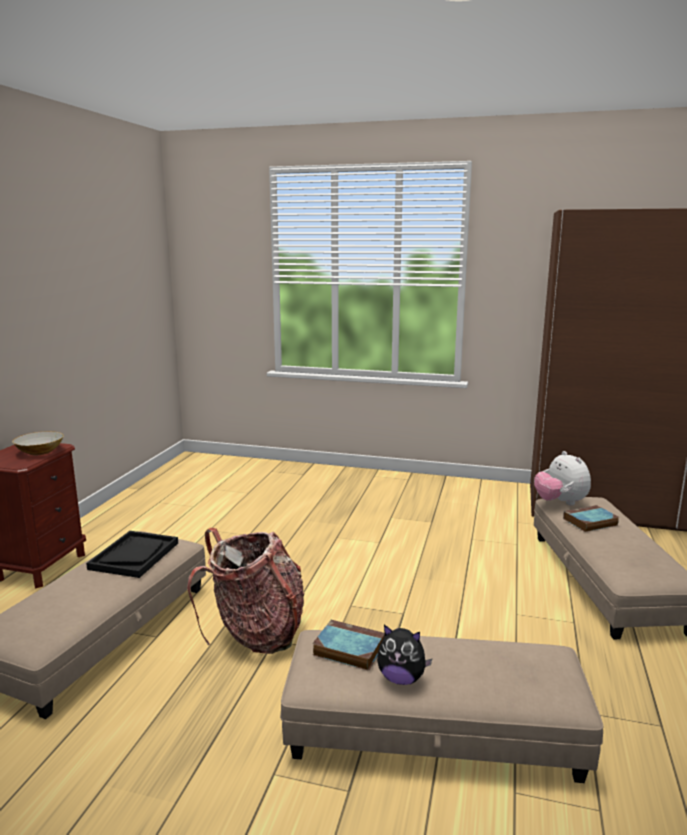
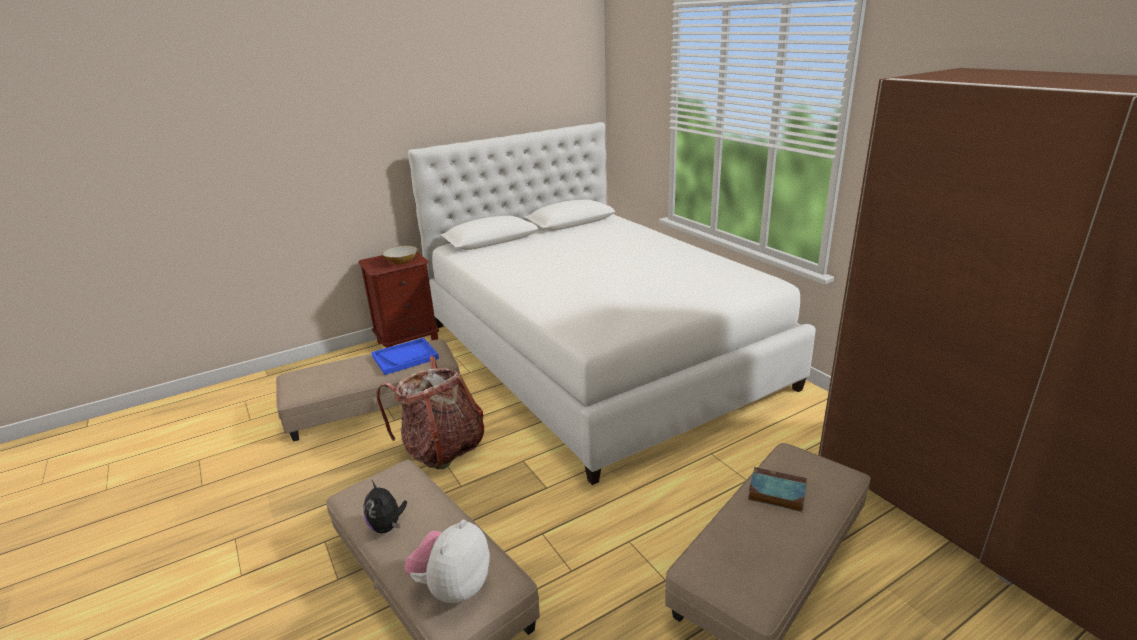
camera: 45 degrees right, 10 degrees up
(134, 556) = (405, 357): black tray -> blue tray
(277, 508) = (597, 353): none -> white bed
(347, 649) = (396, 487): book -> none
(560, 502) = (790, 457): plush toy -> plush toy (453, 587)

